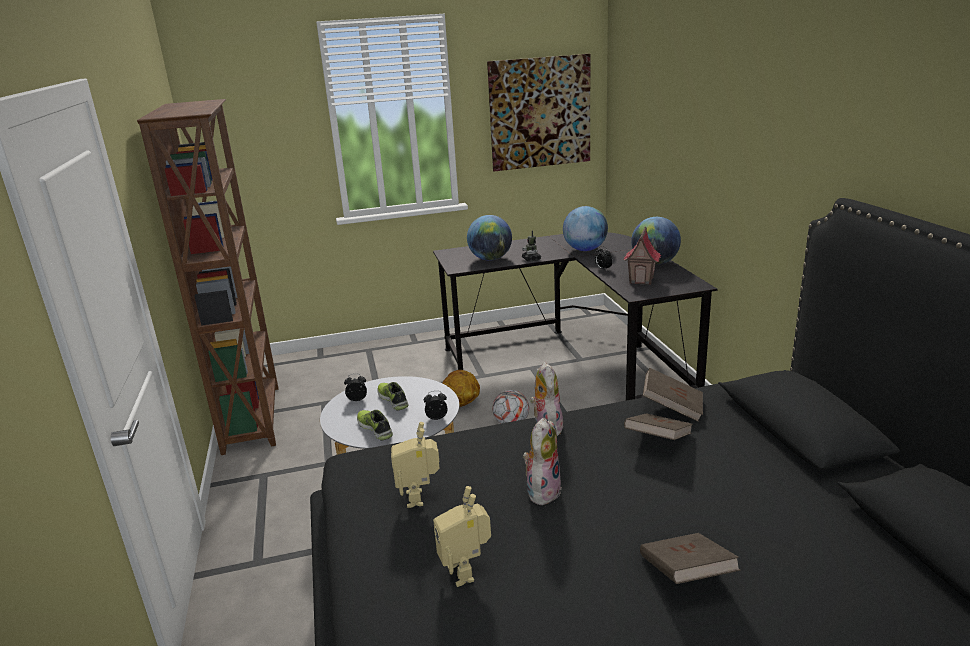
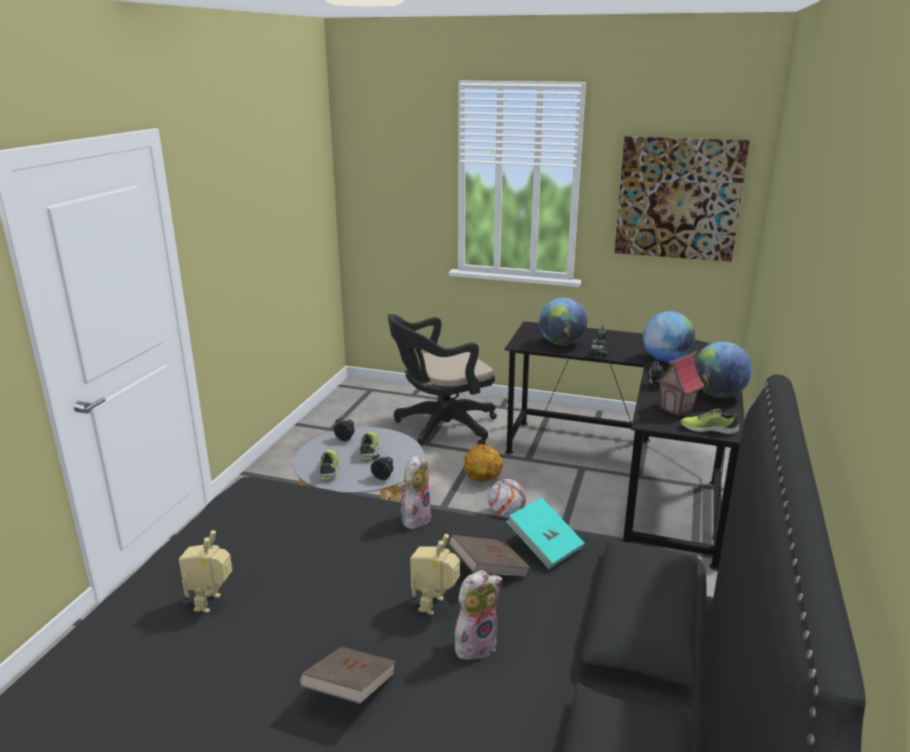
camera: 30 degrees right, 0 degrees up
(253, 418) = (316, 430): brown bookcase -> none
(379, 376) = (441, 429): none -> black office chair
(420, 497) = (251, 533): toy robot -> toy robot (435, 606)
(542, 490) = (339, 568): plush toy -> plush toy (475, 644)
(672, 407) = (544, 546): brown book -> turquoise book
(681, 287) = (708, 429): none -> shoe

